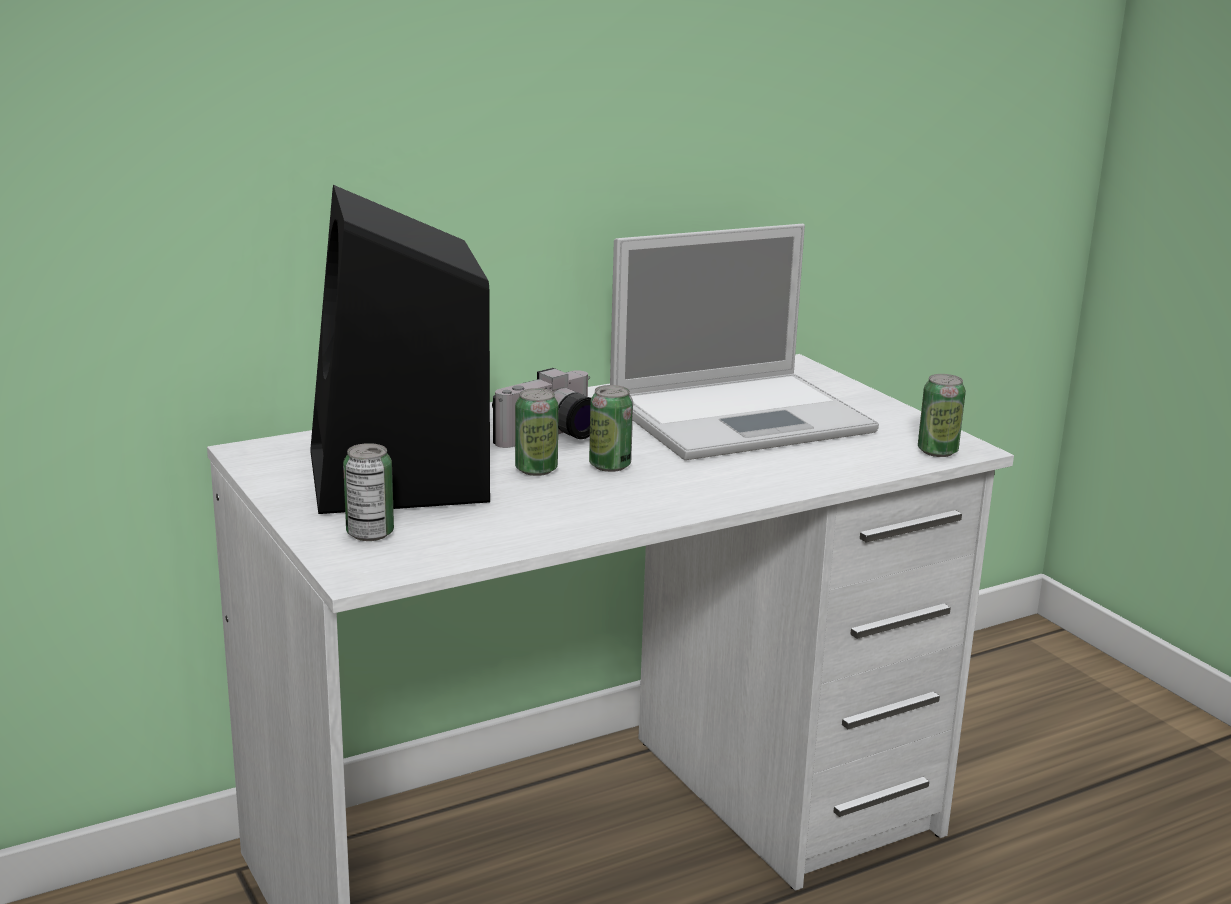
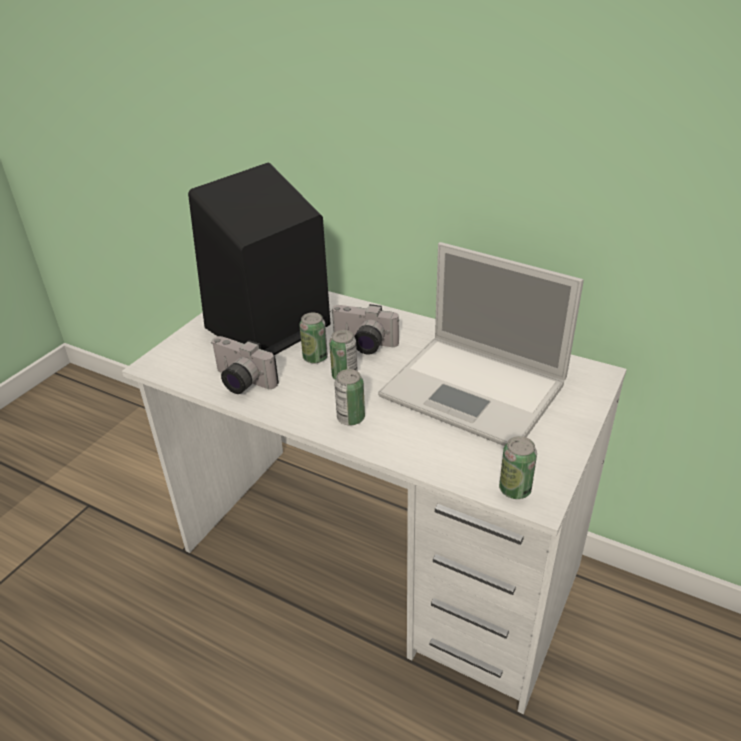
camera: 60 degrees right, 15 degrees up
(370, 533) = (195, 349): can -> can (351, 418)
(520, 525) = (240, 382): none -> camera

